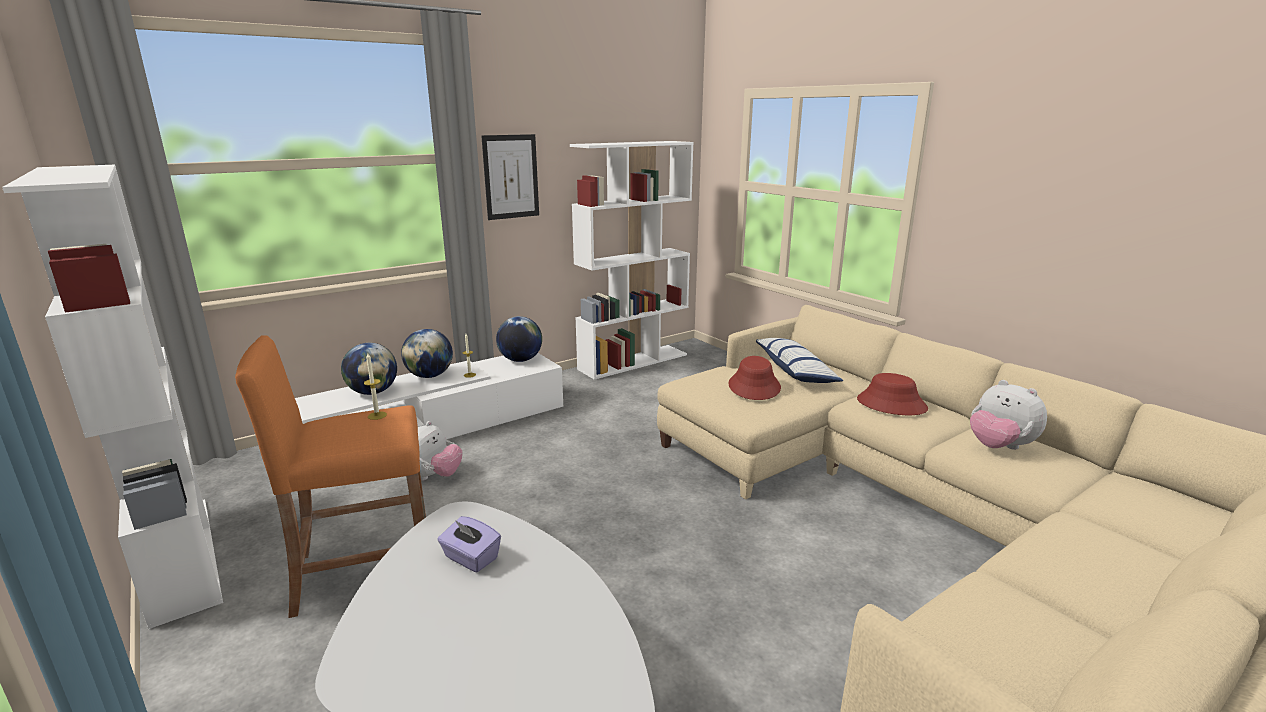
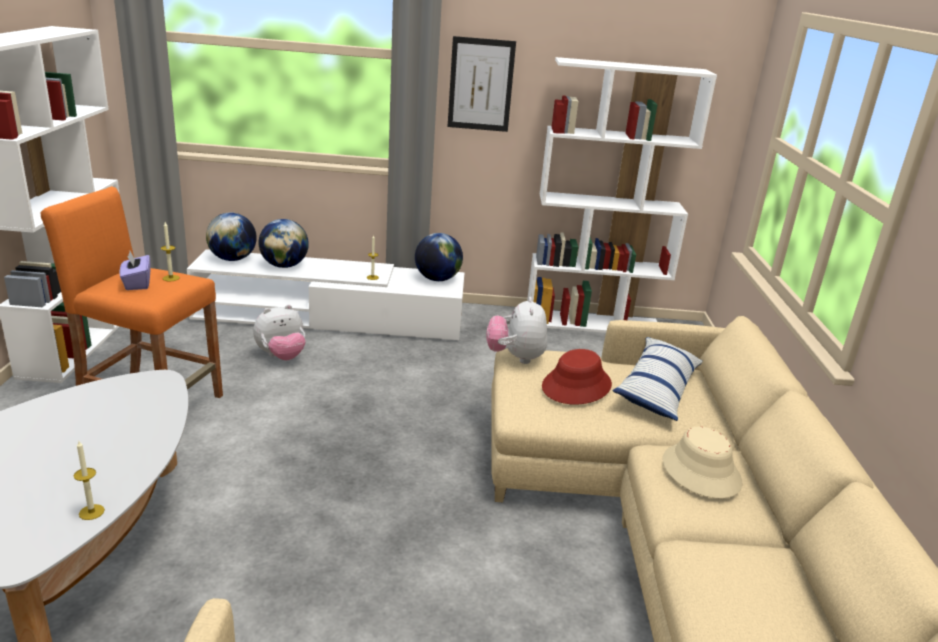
camera: 35 degrees right, 5 degrees up
(429, 376) = (342, 267): globe -> globe (233, 259)
(470, 558) = (115, 414): purple tissue box -> purple tissue box (137, 283)
(604, 637) = (91, 512): none -> candle
(891, 404) = (700, 472): red hat -> beige hat
(999, 447) = (745, 580): plush toy -> plush toy (515, 357)

